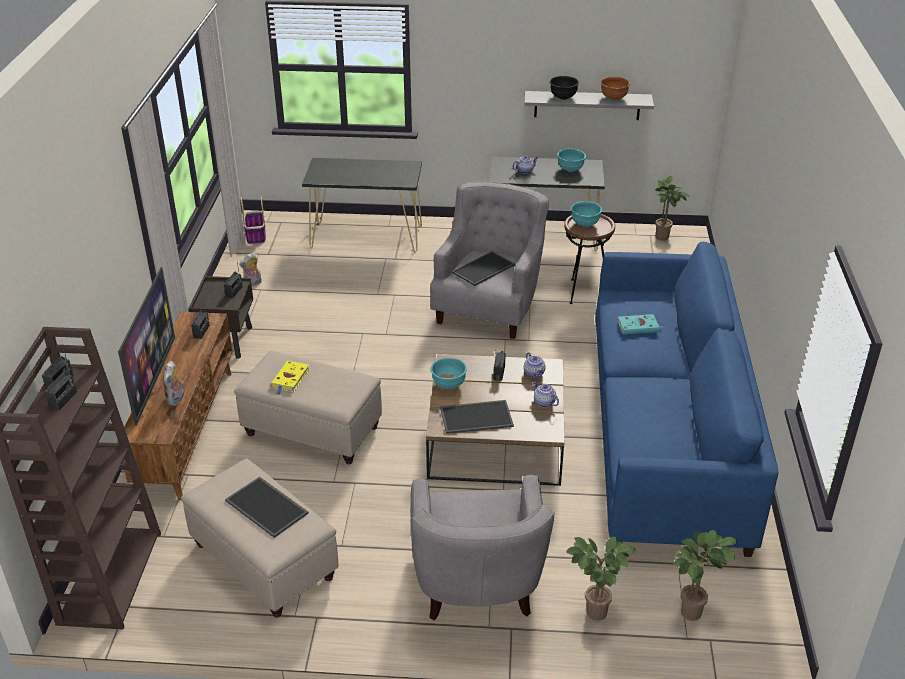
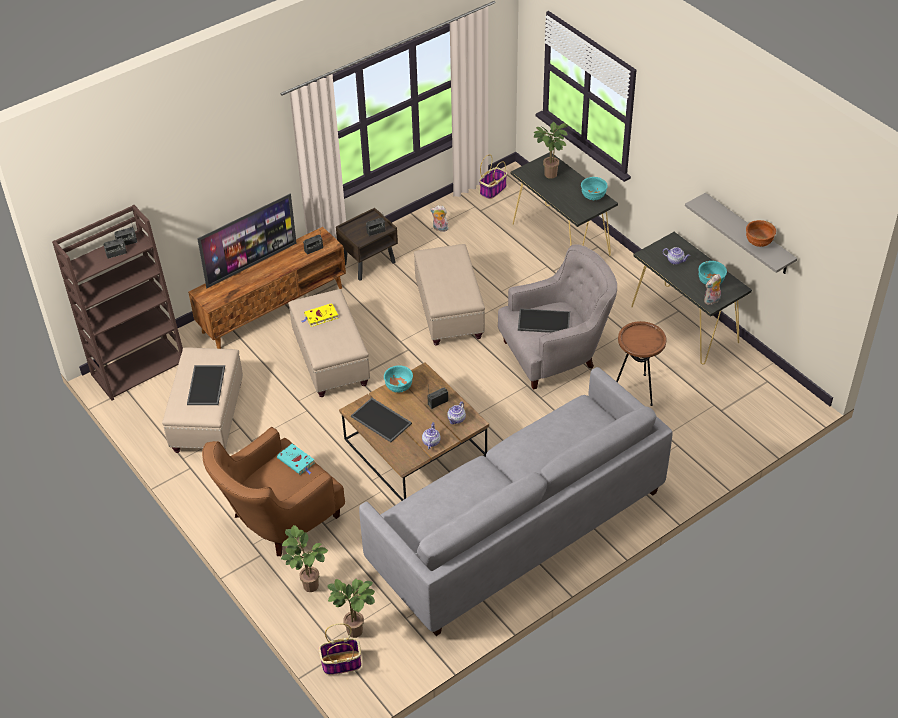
camera: 50 degrees right, 10 degrees up
(176, 399) = (244, 286): plush toy -> plush toy (712, 301)
(358, 331) = (449, 311): none -> beige ottoman
(477, 587) = (278, 519): grey armchair -> brown armchair
(563, 97) = (721, 217): black bowl -> none
(585, 224) = (640, 336): turquoise bowl -> turquoise bowl (593, 197)
(639, 327) = (548, 438): turquoise book -> turquoise book (297, 461)
(664, 238) = (773, 391): potted plant -> potted plant (550, 176)
(665, 433) = (517, 527): blue sofa -> grey sofa
(726, 648) = (341, 663): none -> basket

